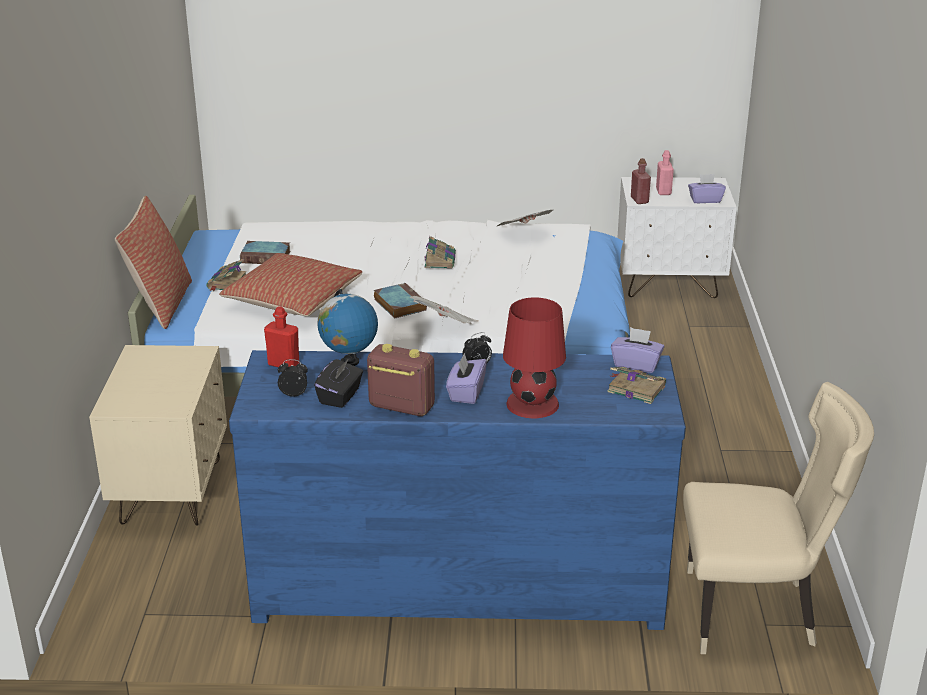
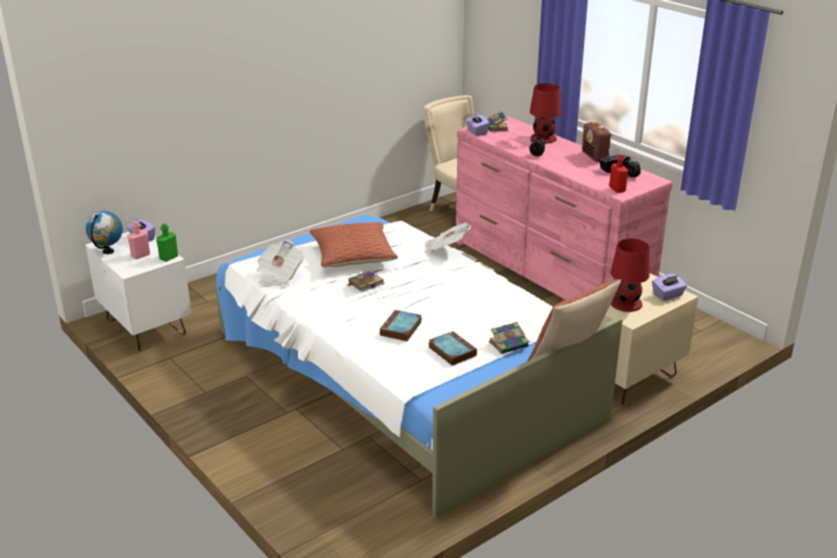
camera: 130 degrees left, 0 degrees up
(163, 367) = (626, 303): none -> red table lamp
(293, 300) = (490, 309): pillow -> pillow (353, 256)
(349, 362) = (587, 178): globe -> globe (108, 251)
(399, 304) = (443, 271): book -> book (401, 329)
(457, 583) = (549, 271): blue dresser -> pink dresser
(466, 393) = (560, 150): purple tissue box -> purple tissue box (668, 295)
(639, 200) = (168, 258): red bottle -> green bottle

